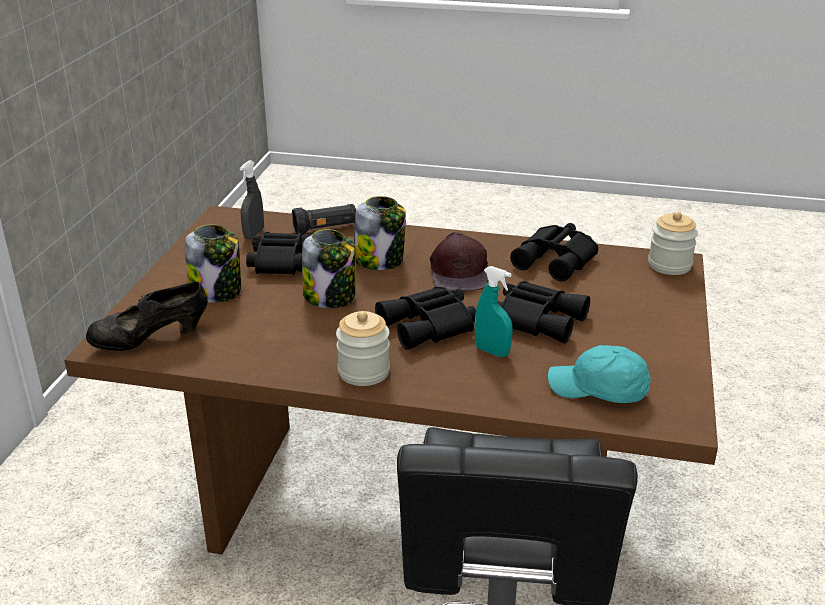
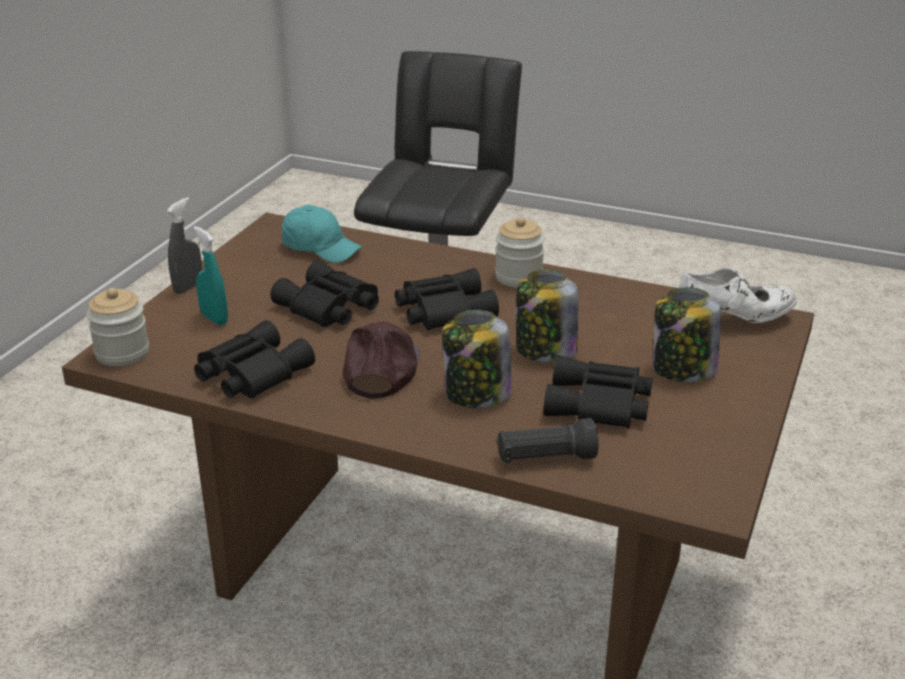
camera: 170 degrees left, 0 degrees up
(150, 340) = (734, 321): black shoe -> white shoe
(254, 234) = (655, 459): grey spray bottle -> grey spray bottle (188, 287)
(492, 351) = (393, 283): turquoise spray bottle -> turquoise spray bottle (214, 318)

